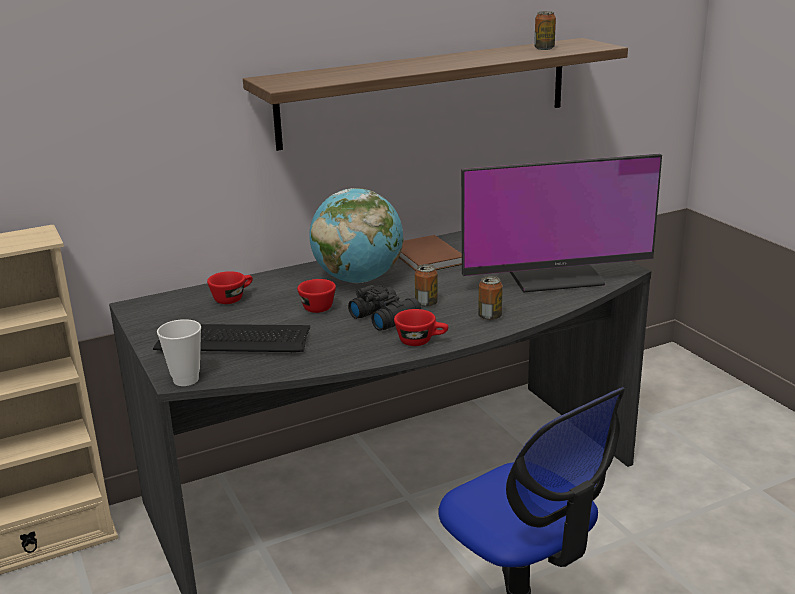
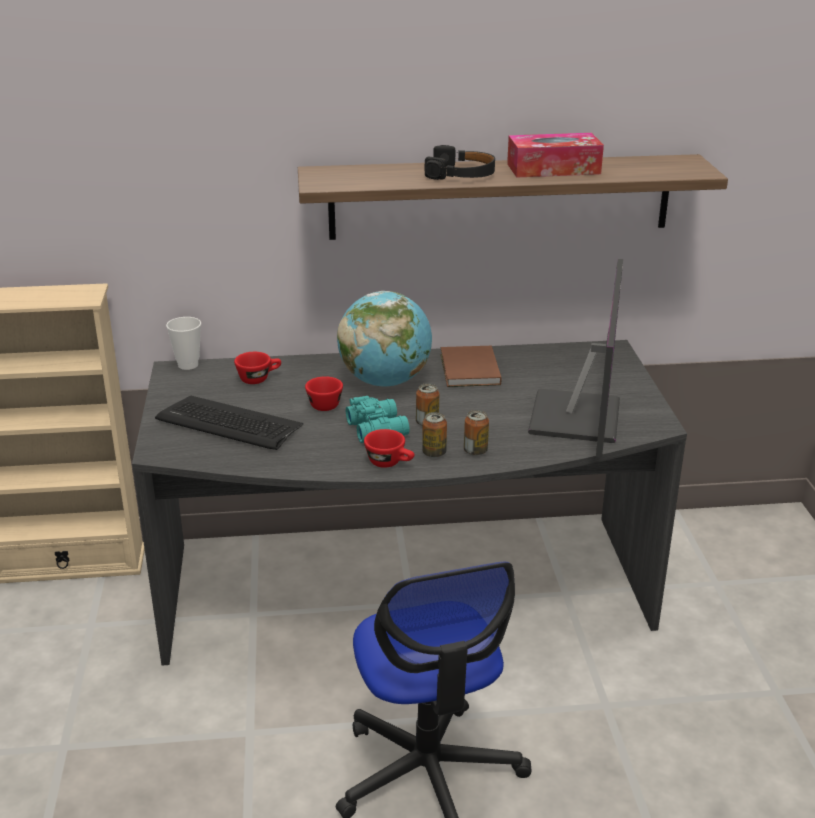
camera: 20 degrees right, 5 degrees up
(186, 380) = (162, 455): cup -> cup (188, 365)
(385, 316) = (378, 428): black binoculars -> turquoise binoculars
(405, 66) = (461, 174): none -> black headphones
(479, 56) = (553, 169): none -> tissue box
(544, 48) = (634, 167): can -> can (434, 453)
(553, 275) = (578, 417): monitor -> monitor turned 90 degrees counterclockwise

